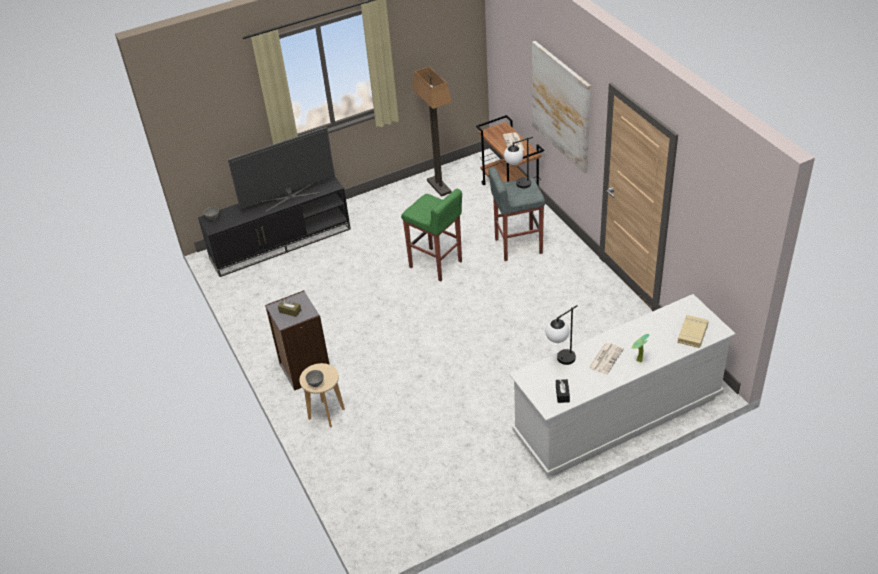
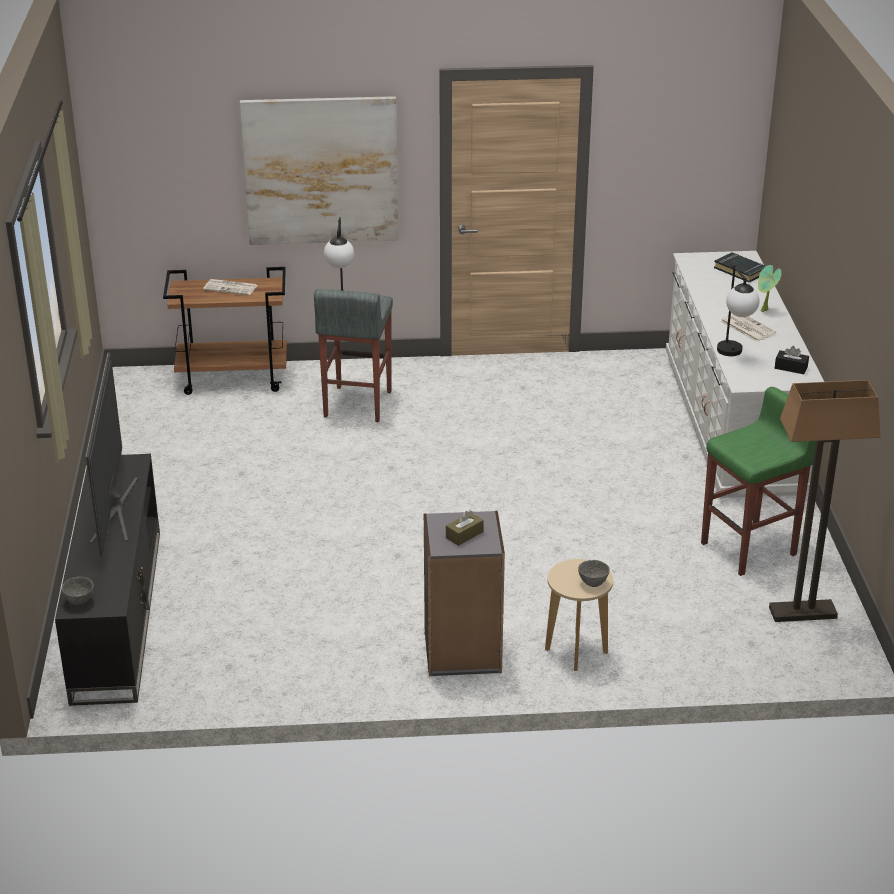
camera: 70 degrees left, 10 degrees down
(436, 265) = (330, 478): green stool -> green stool (750, 549)
(438, 186) = (147, 430): floor lamp -> floor lamp (802, 613)
(692, 333) = (740, 271): beige book -> black book

